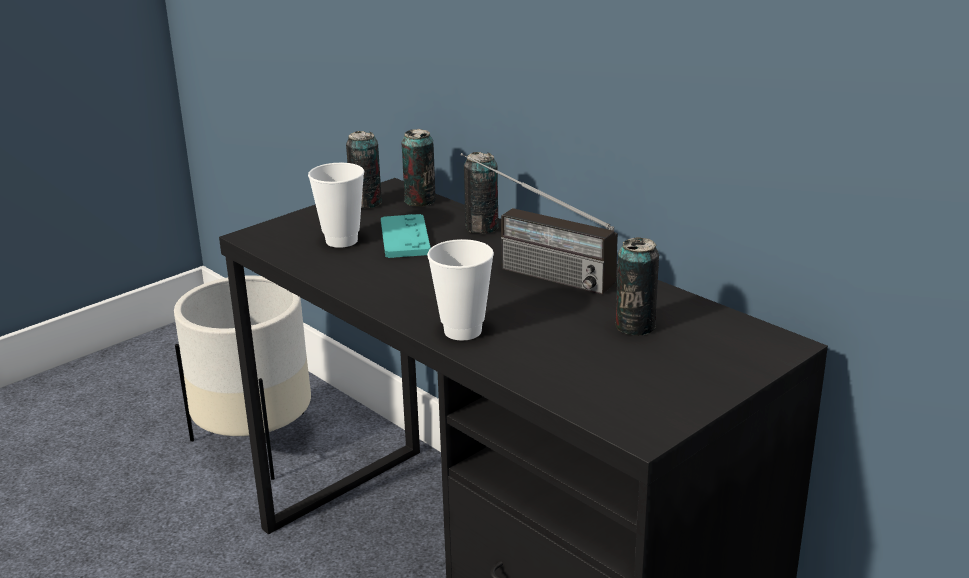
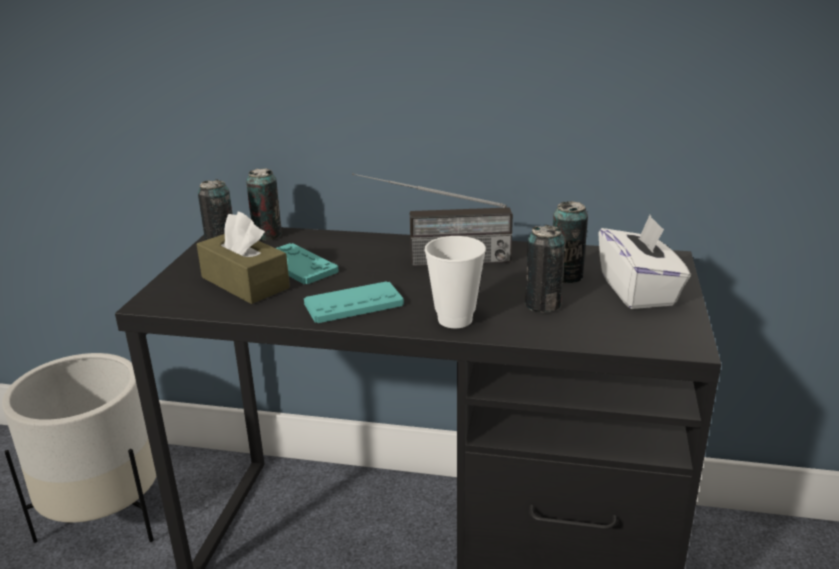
camera: 35 degrees left, 0 degrees up
(341, 241) = (245, 283): cup -> brown tissue box
(399, 288) = (353, 304): none -> turquoise game controller
(481, 228) = (349, 241): can -> can (542, 304)
(686, 365) = (638, 291): none -> white tissue box

